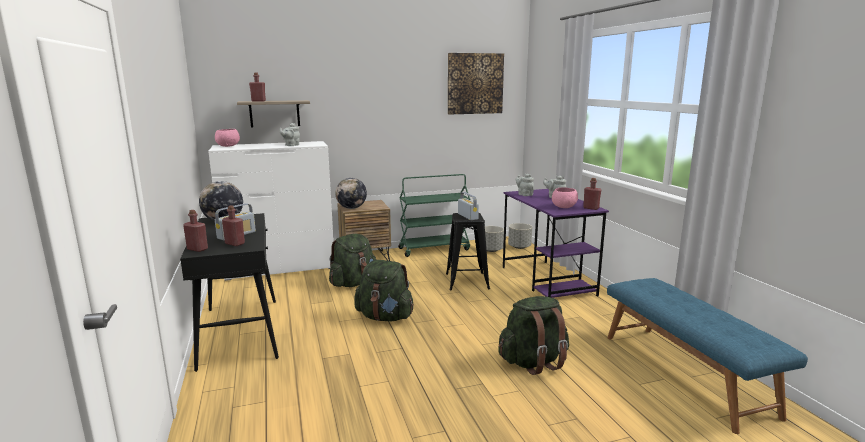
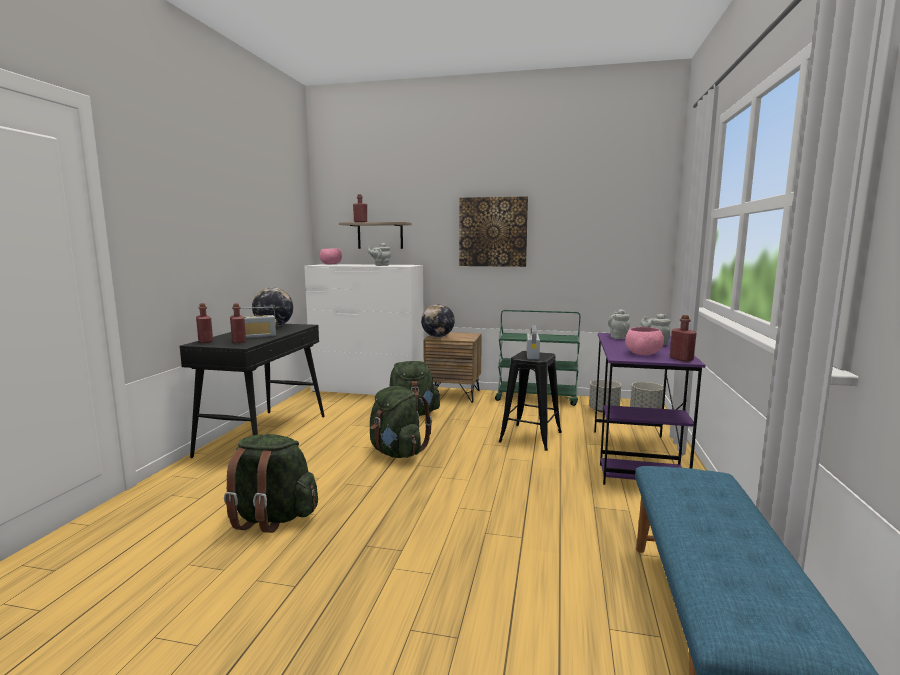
camera: 30 degrees right, 5 degrees down
(475, 83) = (604, 204): picture -> picture (493, 232)
(533, 362) = (493, 546): green backpack -> green backpack (271, 518)

